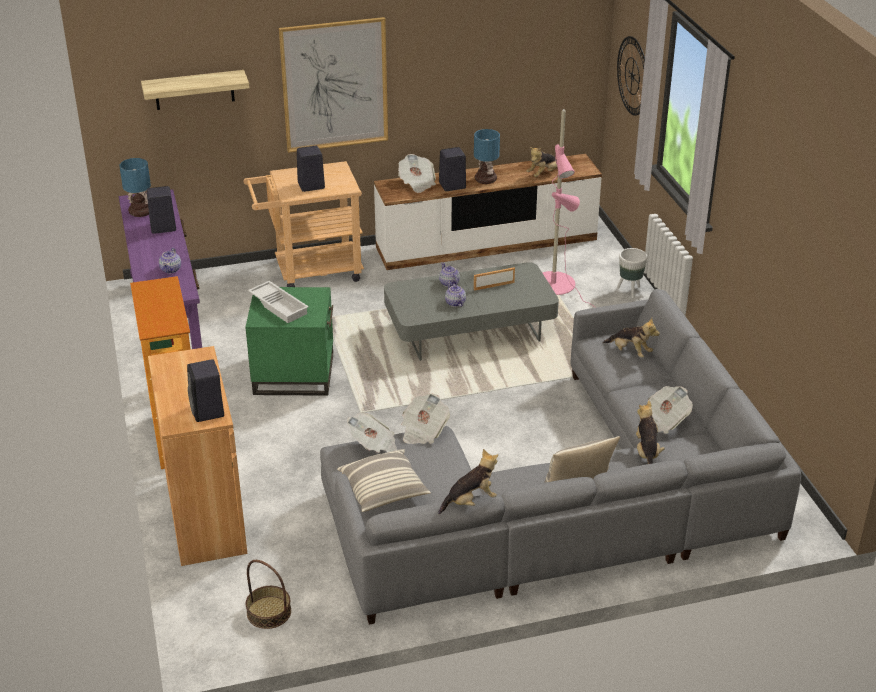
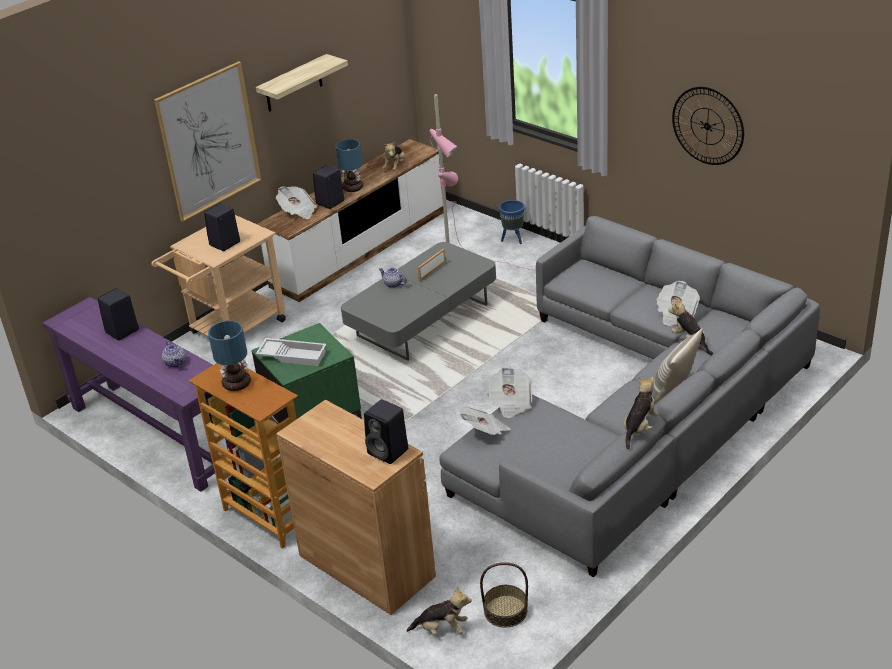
camera: 30 degrees left, 0 degrees up
(139, 212) = (82, 328): table lamp -> table lamp (236, 384)
(194, 90) = (91, 187): shelf -> shelf (293, 84)
(384, 491) = (534, 461): pillow -> none
(455, 303) = (416, 297): teapot -> none
(630, 291) = (513, 239): white planter -> blue planter
(630, 352) = (597, 276): plush toy -> plush toy (442, 629)
(632, 76) = (452, 52): wall clock -> wall clock (707, 126)

